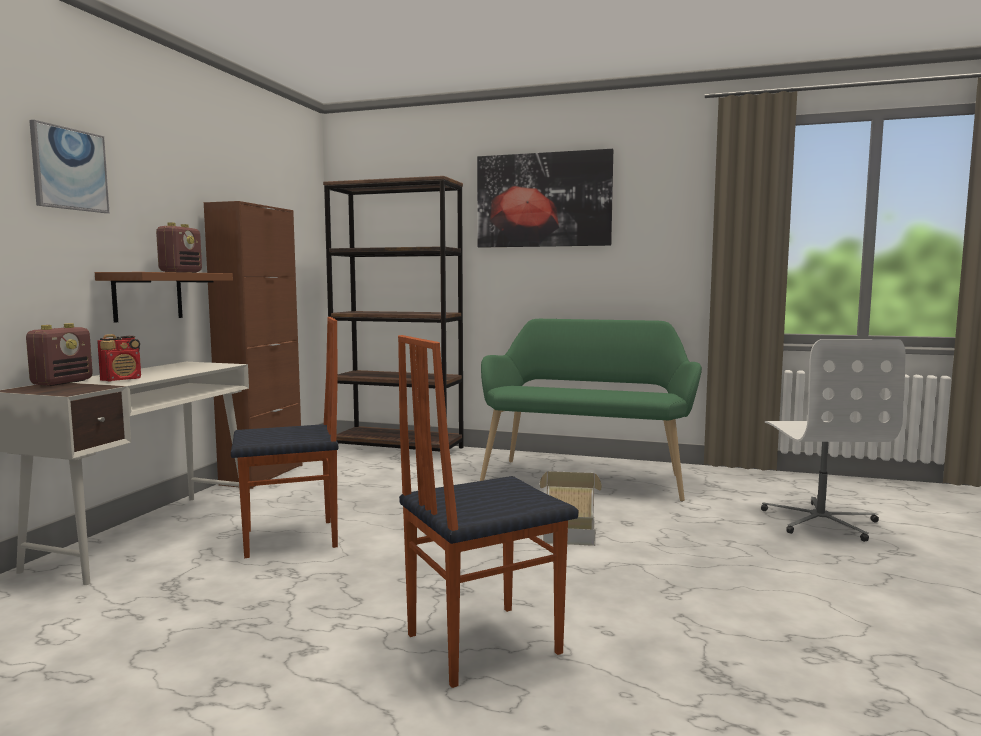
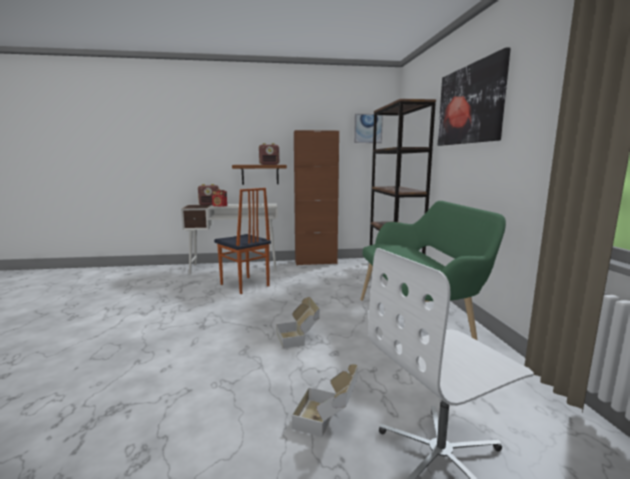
camera: 65 degrees right, 5 degrees up
(69, 169) = (224, 126): picture -> picture (368, 128)
(480, 643) = (150, 341): chair -> none
(766, 549) = (327, 420): none -> cardboard box

